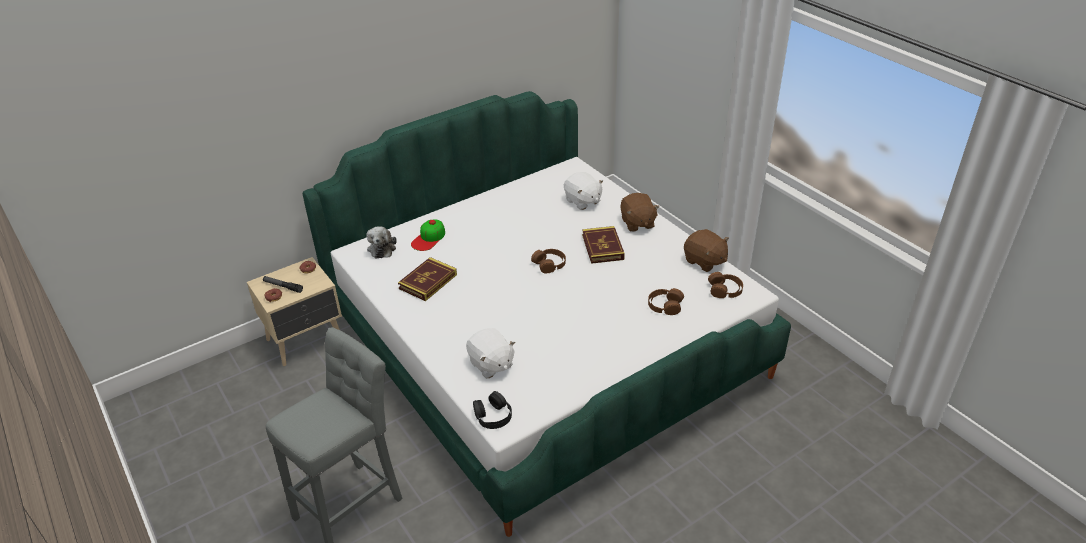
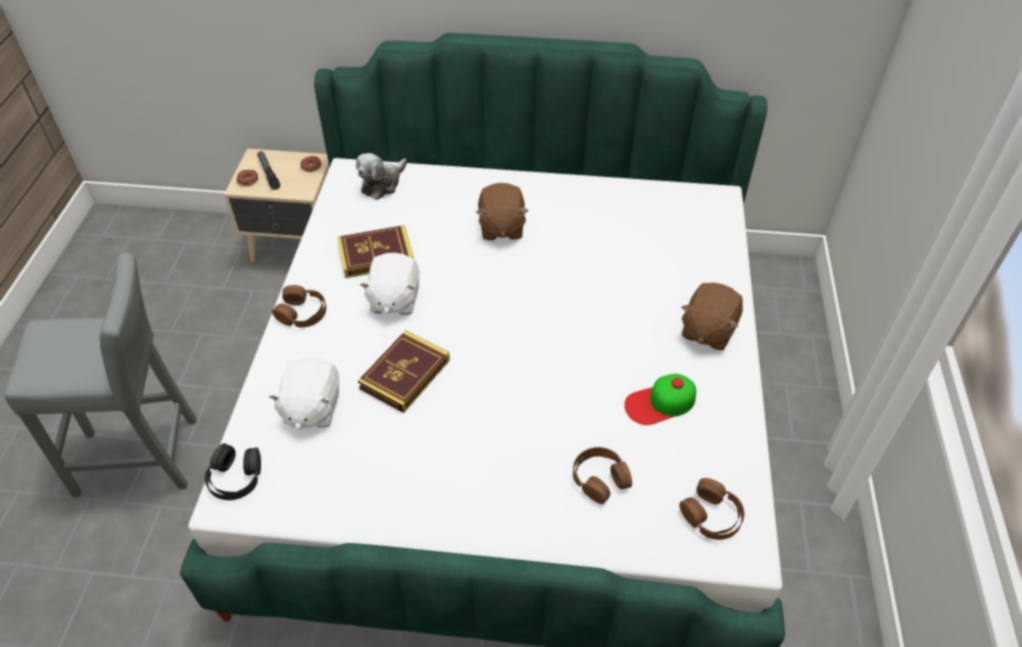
camera: 40 degrees right, 10 degrees up
(428, 238) = (440, 200): cap -> cap (660, 403)
(549, 264) = (529, 318): brown headphones -> brown headphones (302, 313)
(582, 201) = (672, 255): white plush toy -> white plush toy (394, 299)
(602, 247) = (620, 337): book -> book (405, 374)
(704, 261) = (734, 450): brown plush toy -> brown plush toy (501, 227)

